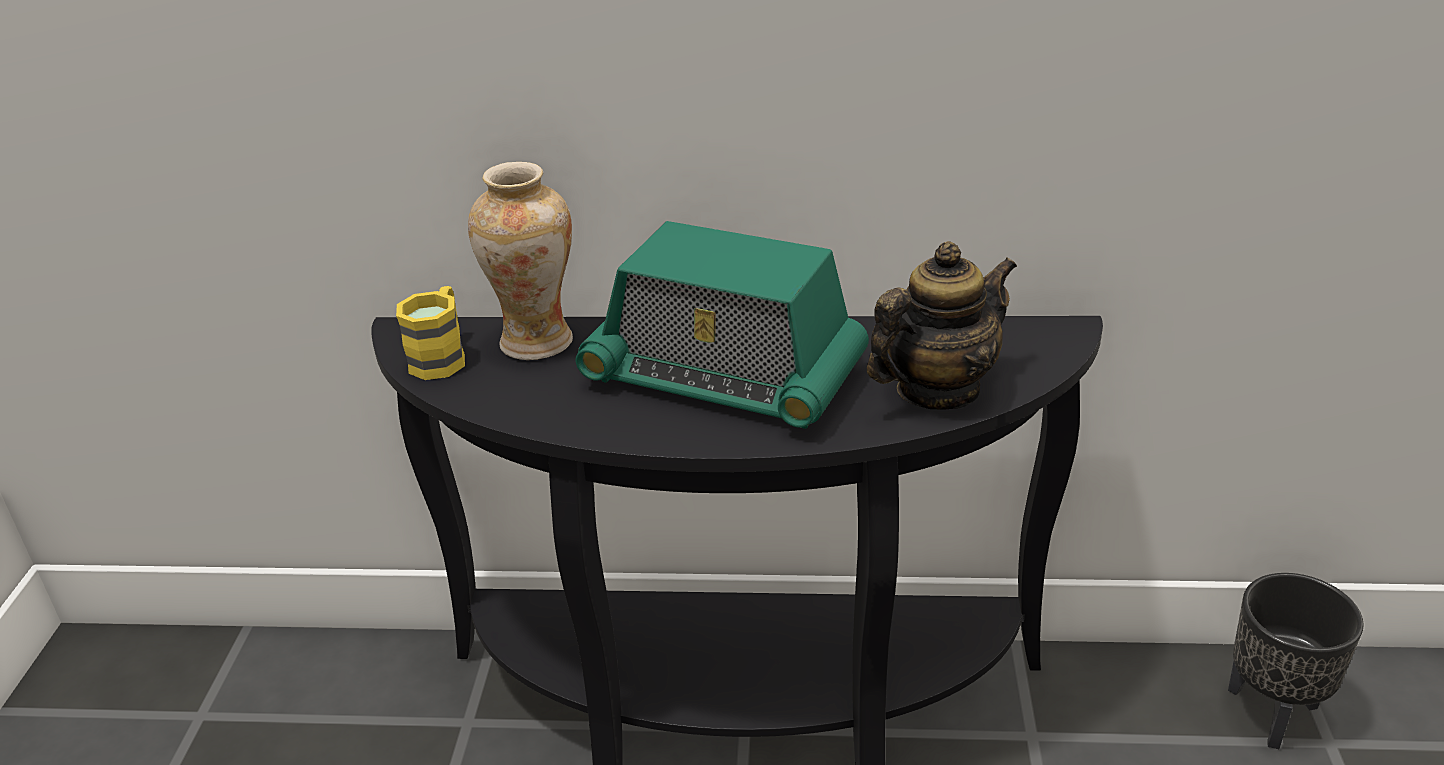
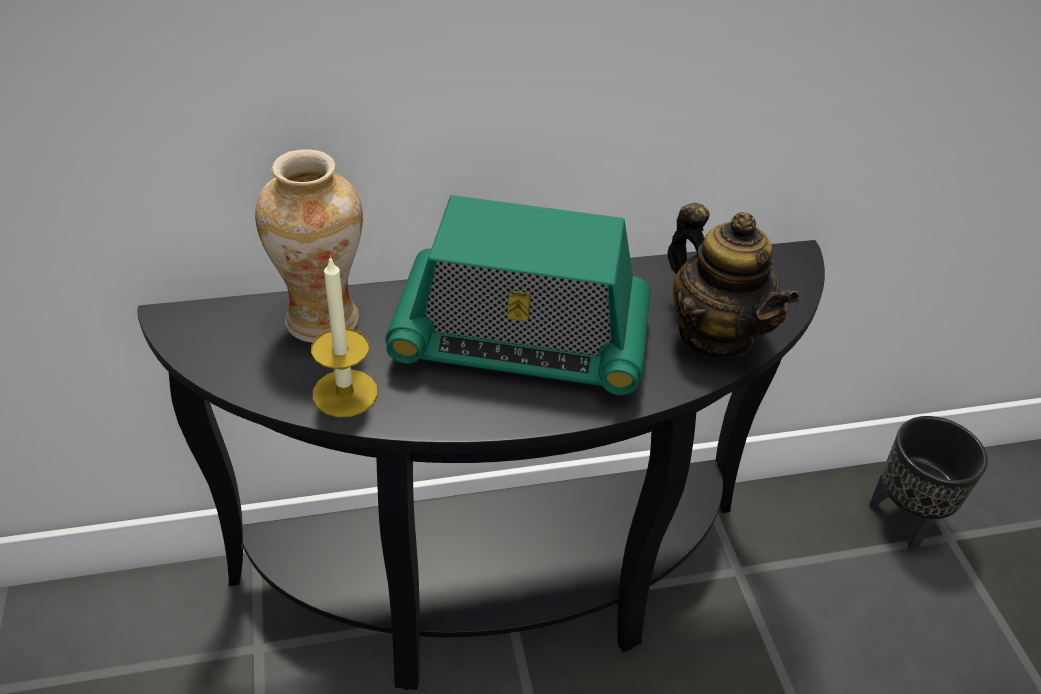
camera: 20 degrees left, 10 degrees up
(442, 356) = (230, 347): yellow mug -> none
(530, 402) = (345, 393): none -> candle
(937, 390) = (715, 334): teapot -> teapot turned 105 degrees clockwise

